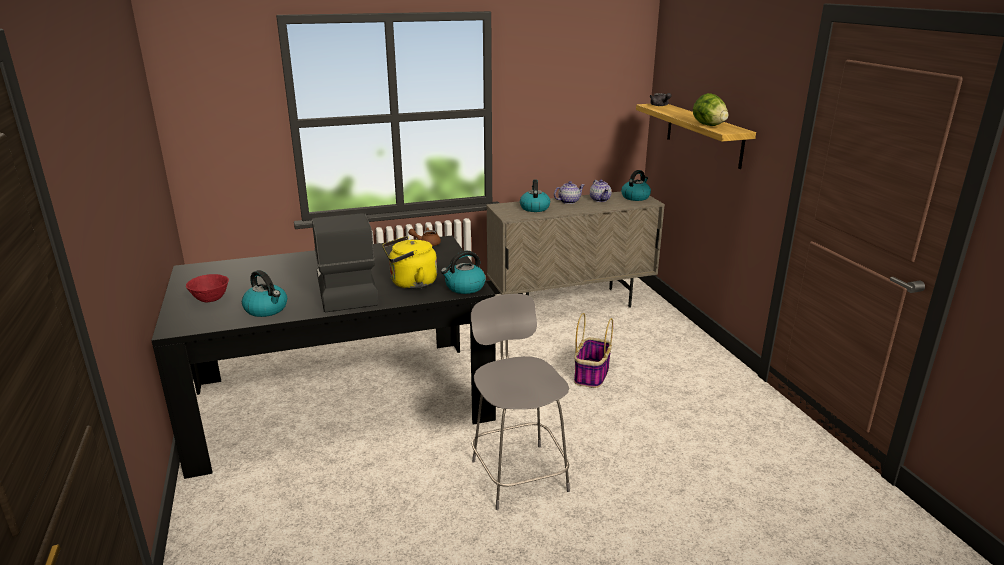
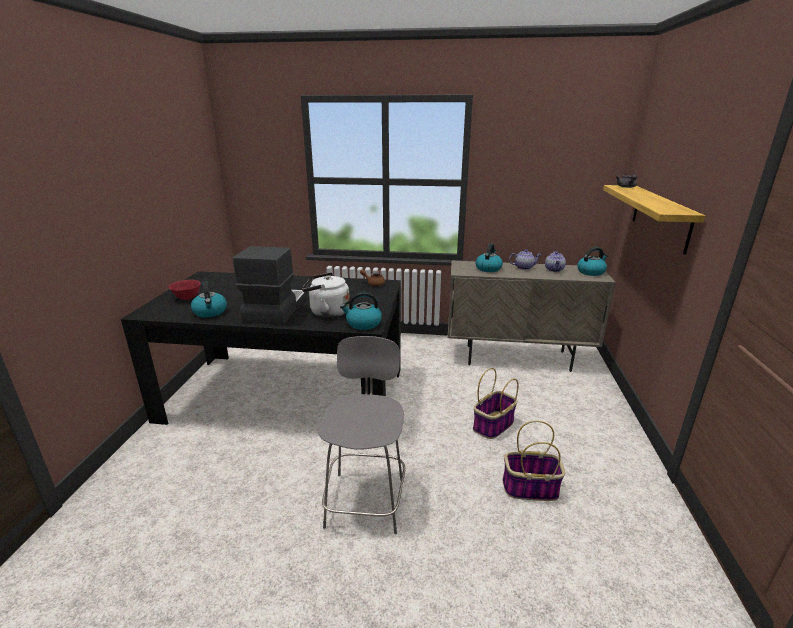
camera: 25 degrees right, 0 degrees up
(410, 283) = (327, 312): yellow kettle -> white kettle
(659, 419) = (529, 488): none -> basket
(709, 125) = (655, 205): lettuce -> none

